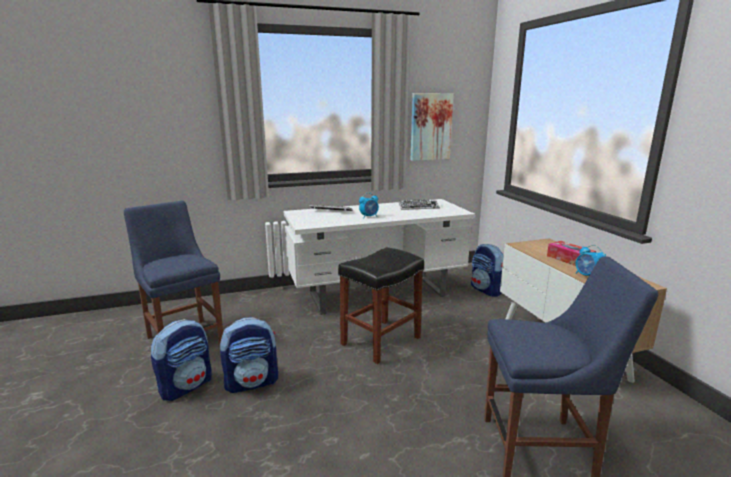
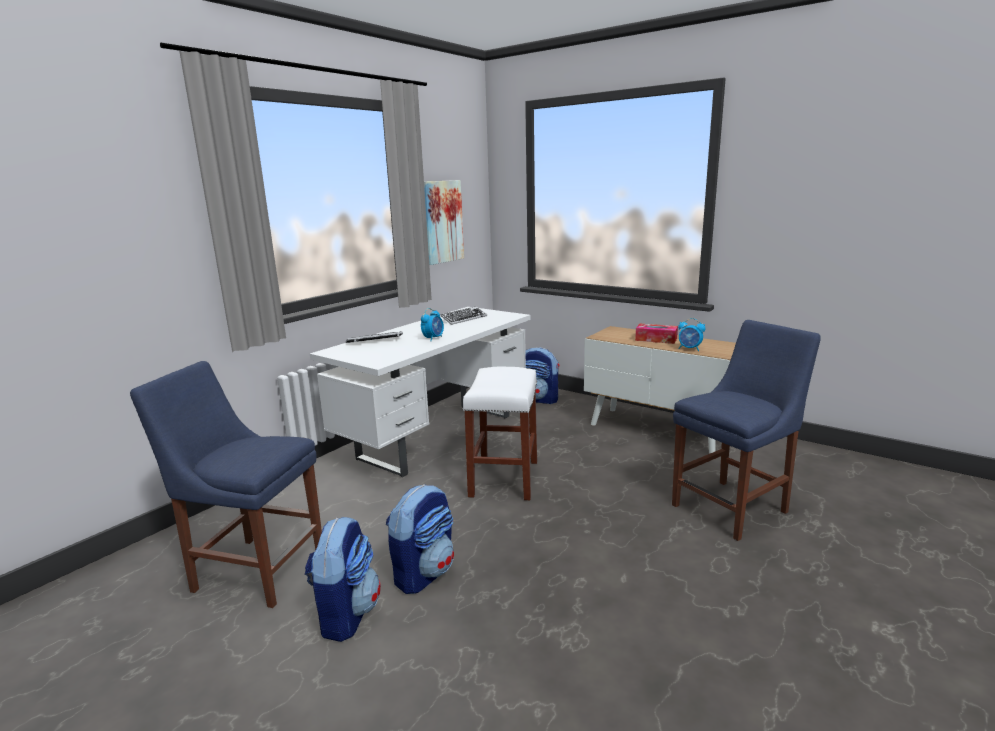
camera: 35 degrees left, 0 degrees up
(380, 341) = (504, 479): black stool -> white stool

